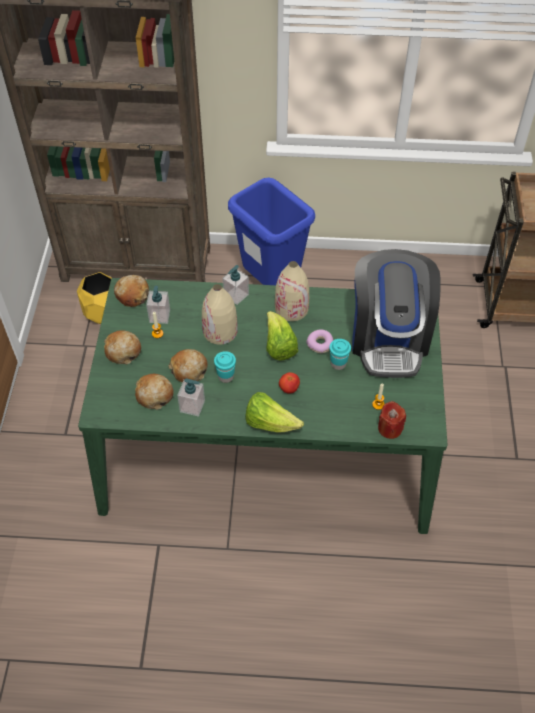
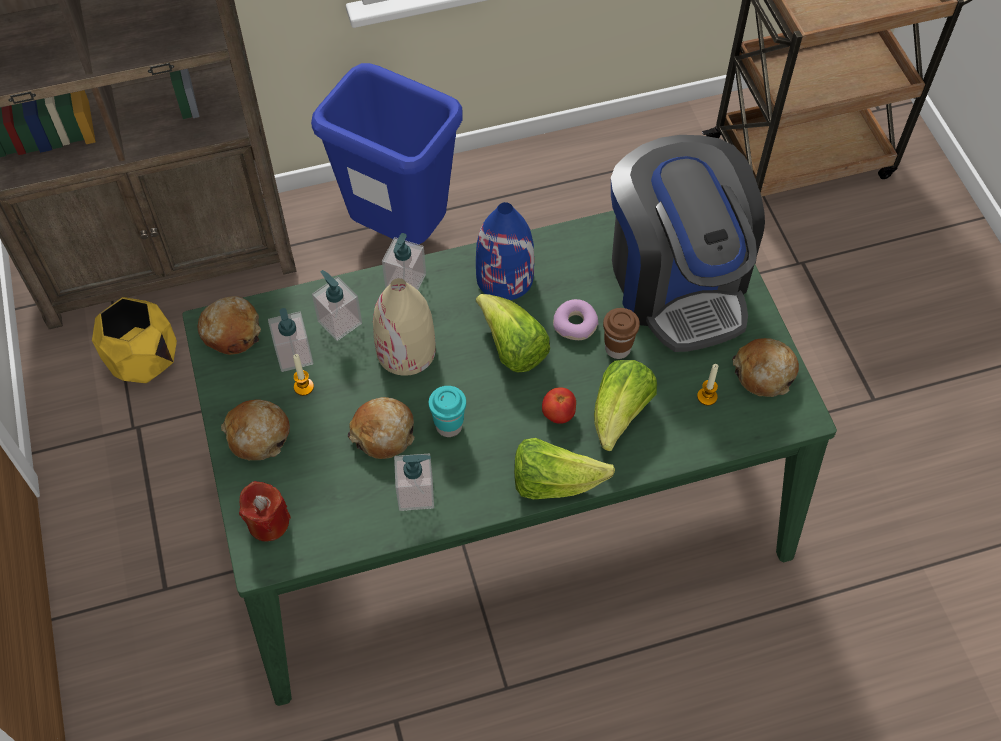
camera: 20 degrees left, 5 degrees up
(154, 395) = (344, 495): bread -> bread (764, 373)
(191, 306) = (339, 322): none -> soap dispenser
(292, 308) = (505, 277): beige vase -> blue vase
(323, 399) = (619, 415): none -> lettuce
(338, 364) = (617, 348): turquoise cup -> brown cup
(390, 428) = (741, 430): red candle -> red candle (268, 522)

